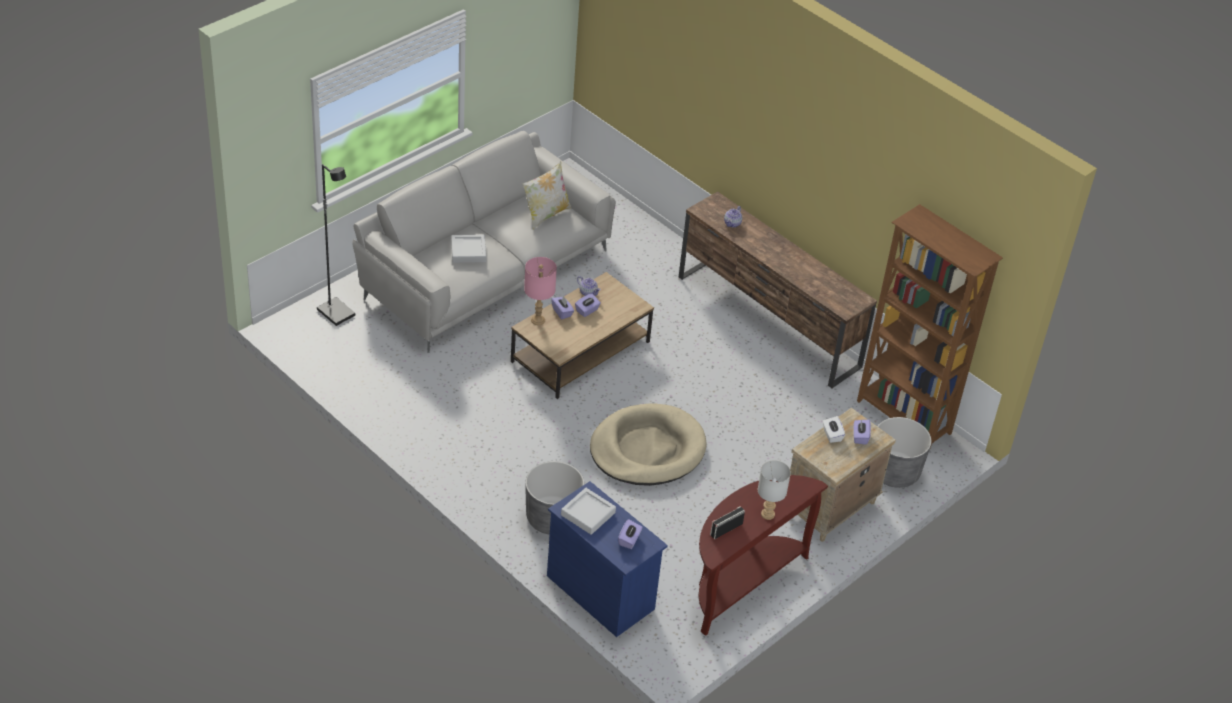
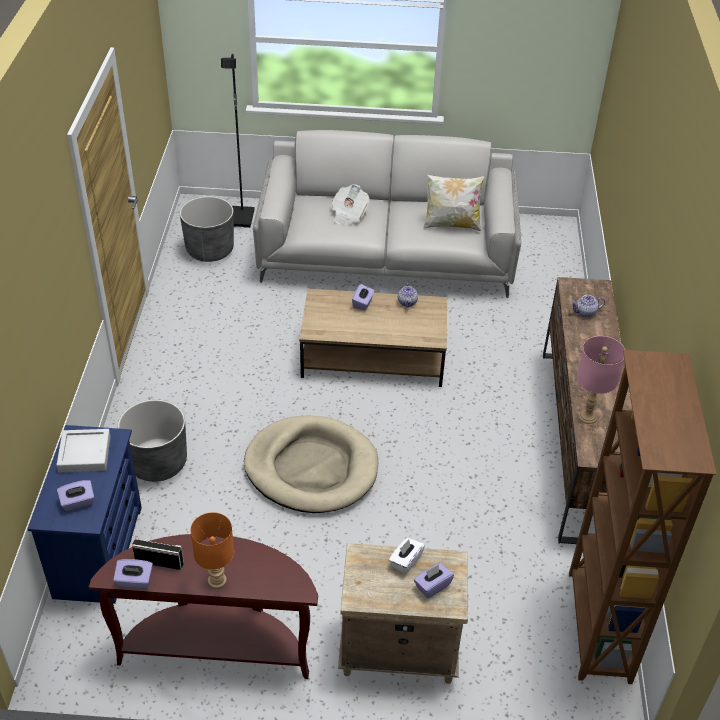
camera: 50 degrees right, 0 degrees up
(468, 251) = (348, 214): grey tray -> newspaper
(538, 320) = (335, 297): pink table lamp -> pink table lamp (587, 417)
(587, 310) = (385, 315): purple tissue box -> purple tissue box (134, 581)
(767, 515) = (216, 581): grey table lamp -> orange table lamp
(894, 472) = (514, 671): grey planter -> grey planter (210, 250)

